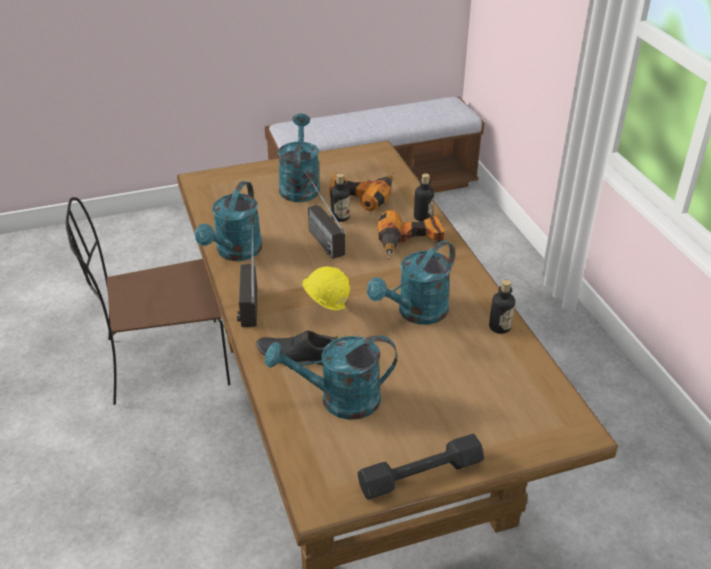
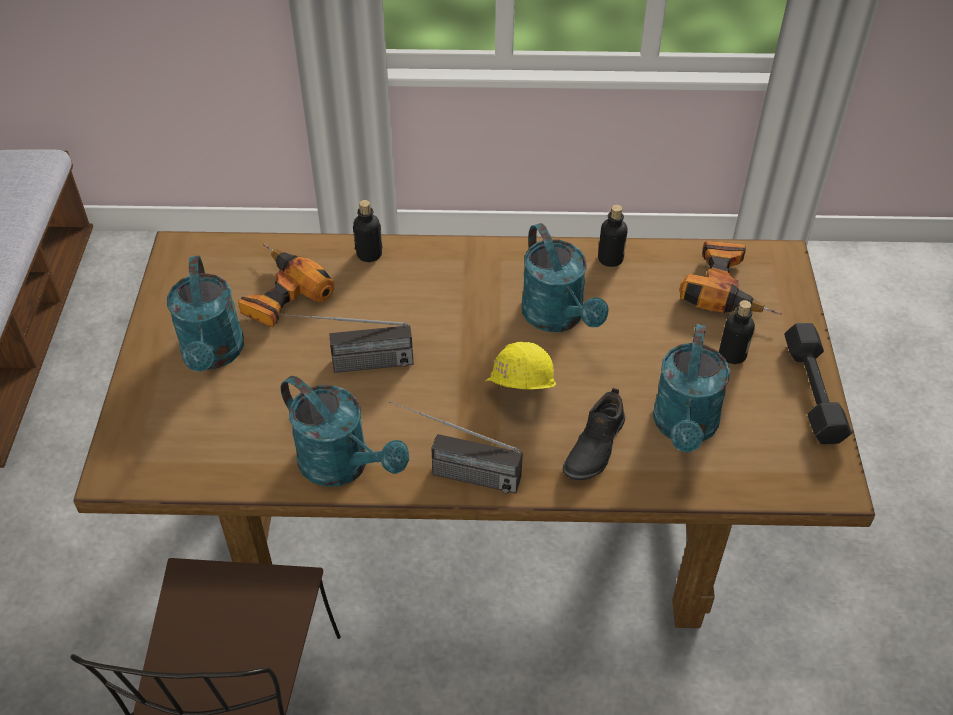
camera: 70 degrees left, 10 degrees up
(299, 185) = (213, 355): turquoise watering can -> turquoise watering can turned 120 degrees counterclockwise
(340, 217) = (322, 332): bottle -> bottle (732, 355)
(410, 243) = (418, 282): power drill -> power drill (727, 288)

